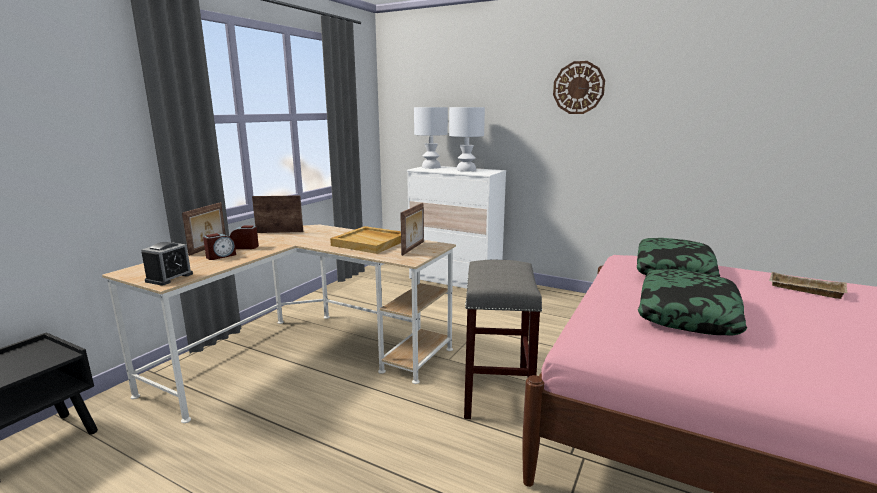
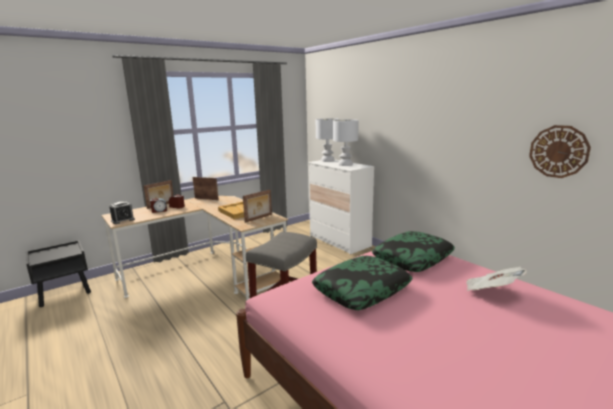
camera: 25 degrees right, 0 degrees up
(578, 88) = (420, 107): wall clock -> wall clock (558, 151)
(804, 289) = (491, 291): beige tray -> newspaper

